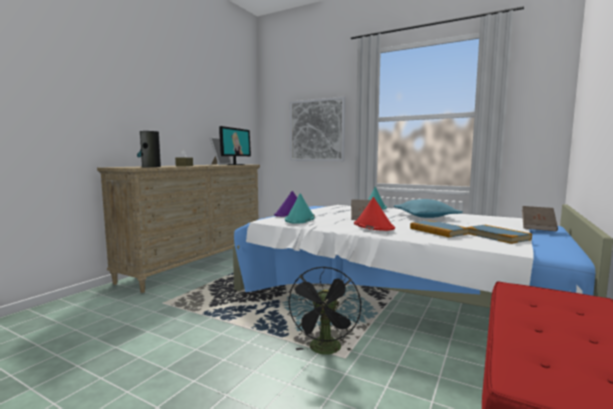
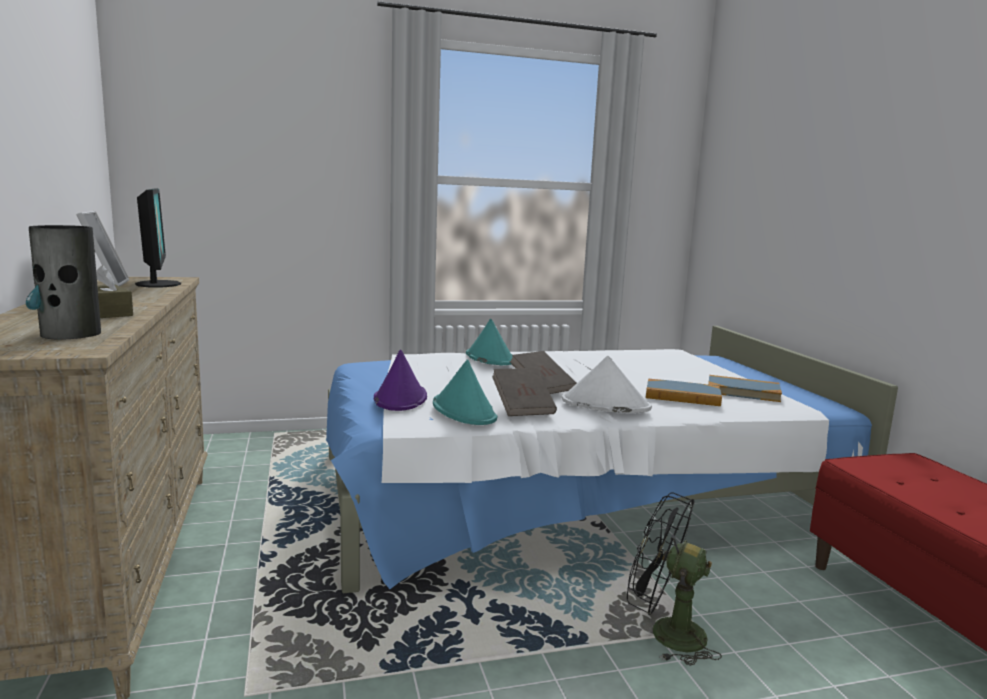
camera: 45 degrees left, 5 degrees up
(317, 130) = (288, 189): picture -> none
(325, 351) = (665, 633): black fan -> black fan turned 150 degrees clockwise
(373, 226) = (605, 404): red hat -> white hat
(425, 216) = (592, 366): turquoise pillow -> none
(538, 227) = (729, 365): brown book -> brown book (523, 407)

